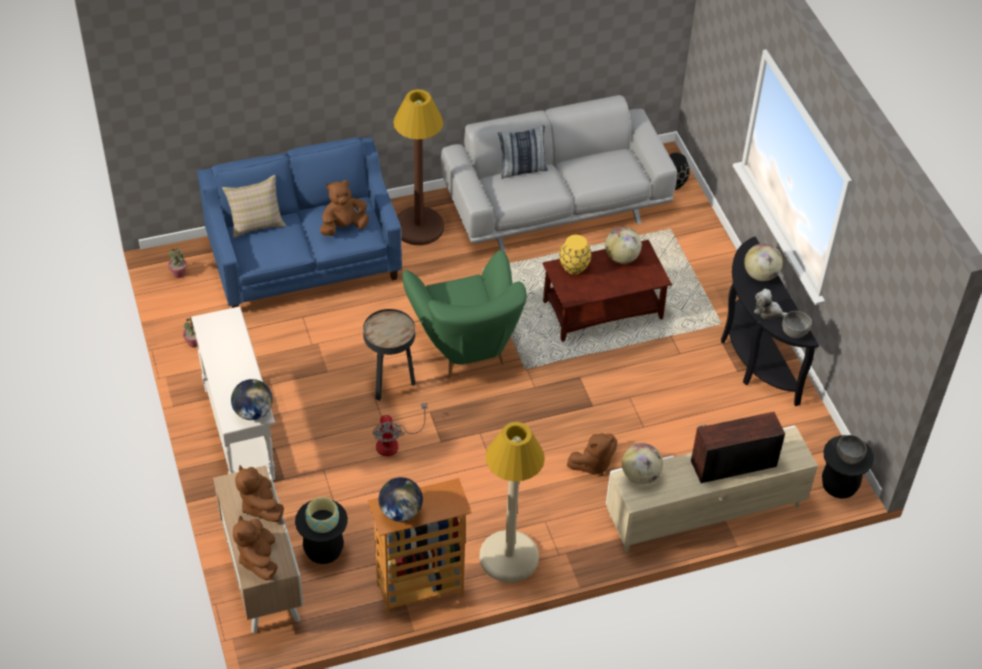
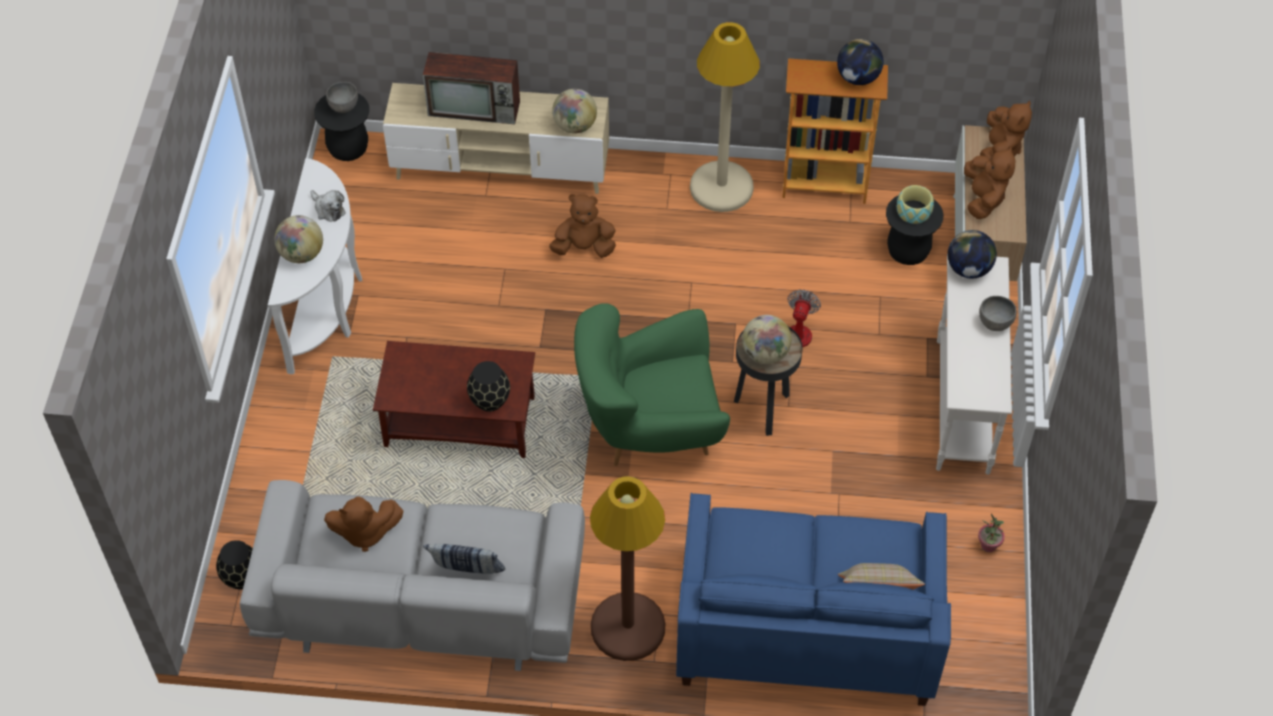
camera: 155 degrees left, 5 degrees up
(178, 273) = (985, 662): potted plant -> none
(343, 227) = (760, 544): brown plush toy -> brown plush toy (364, 532)
(466, 346) = (651, 429): green armchair -> green armchair turned 105 degrees counterclockwise
(573, 267) = (490, 401): yellow vase -> black vase
(621, 257) = (422, 394): globe -> globe (765, 354)
(753, 357) = (328, 305): black console table -> white console table
(794, 333) = (320, 178): grey bowl -> grey bowl (994, 323)

